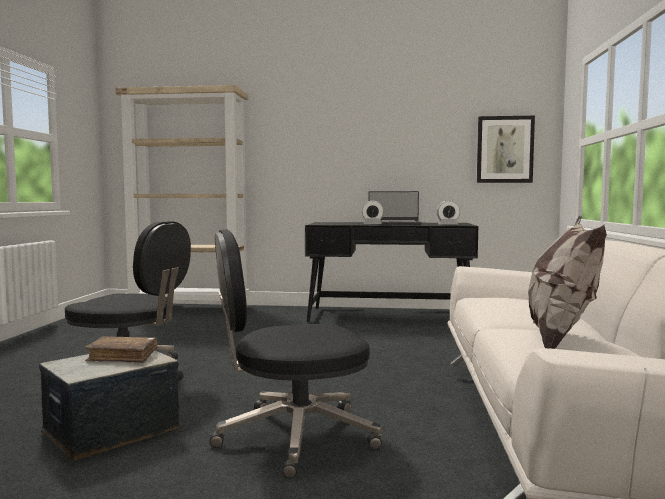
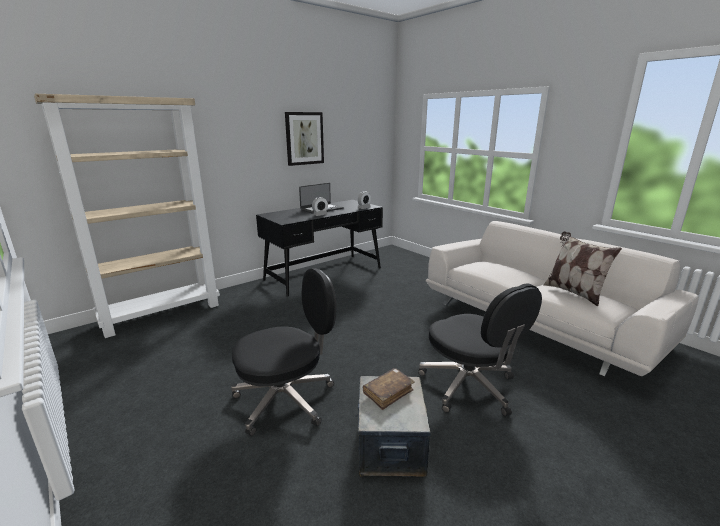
camera: 45 degrees left, 15 degrees up
(293, 437) = (469, 386): black office chair -> black office chair turned 60 degrees counterclockwise
(504, 149) = (368, 147): picture -> picture (304, 138)

